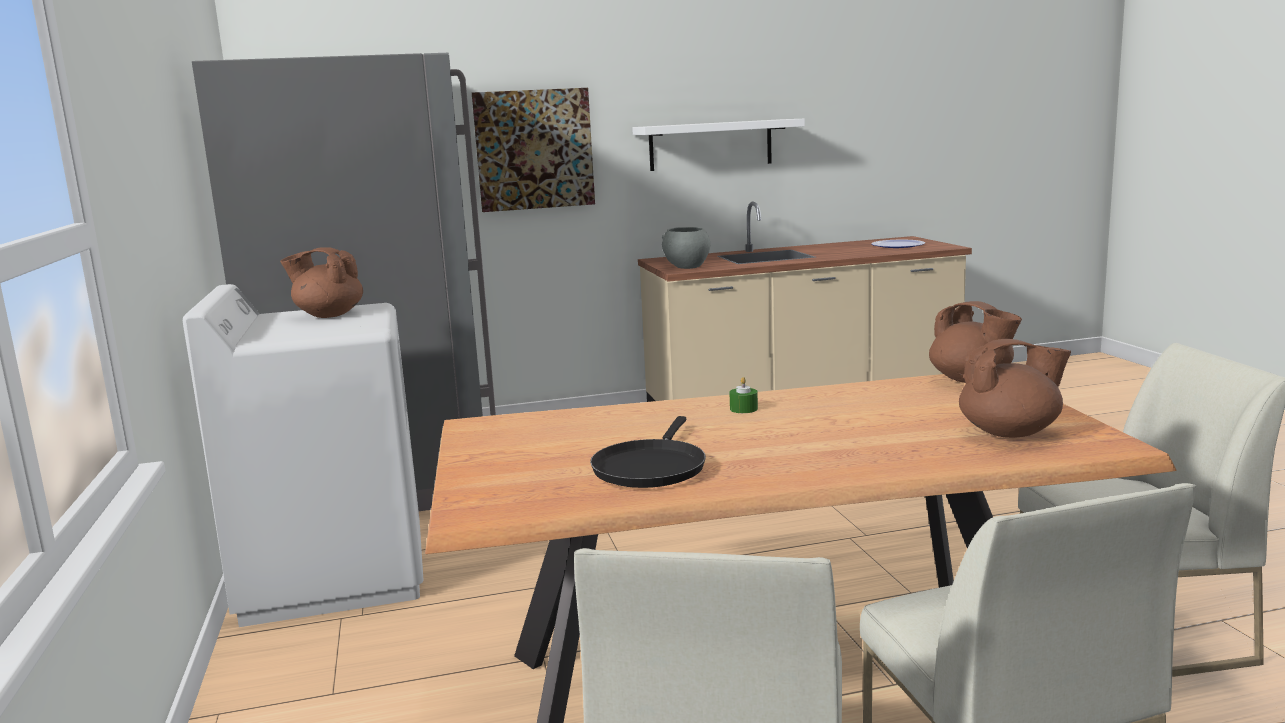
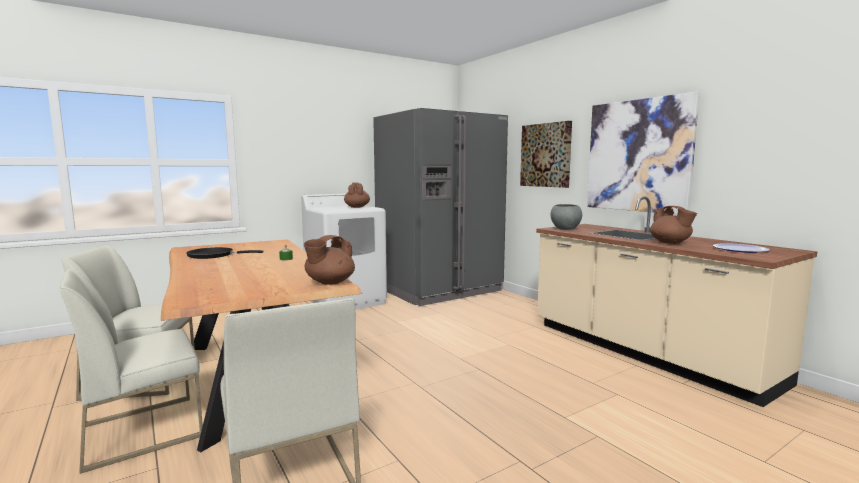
camera: 70 degrees right, 5 degrees down
(710, 145) = (638, 156): white shelf -> picture
(1010, 433) = (223, 288): brown teapot -> brown teapot (670, 243)

